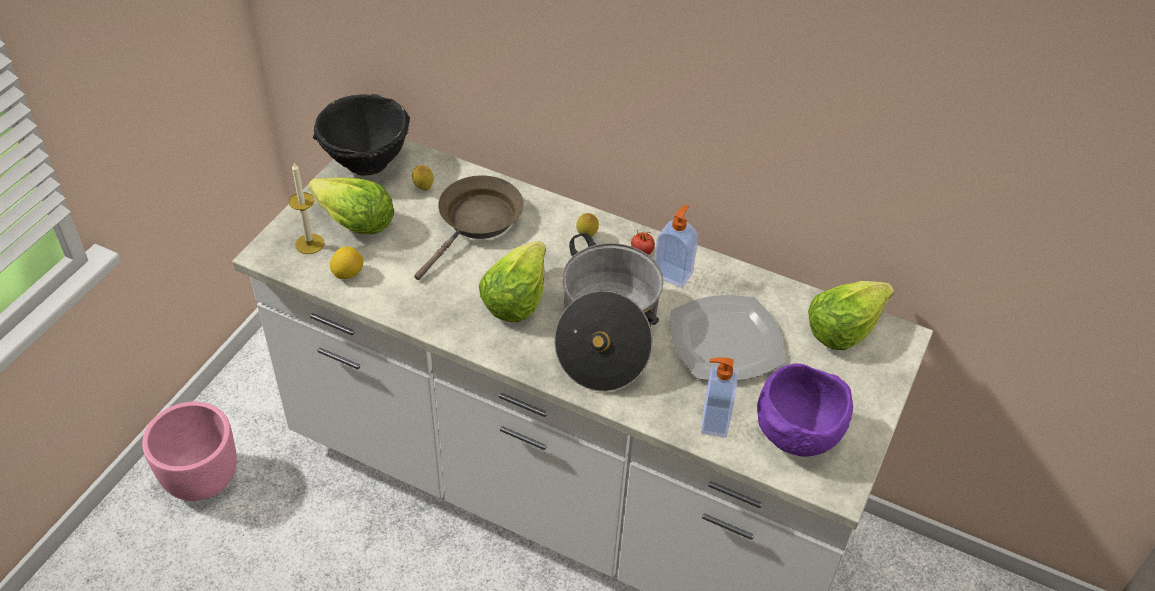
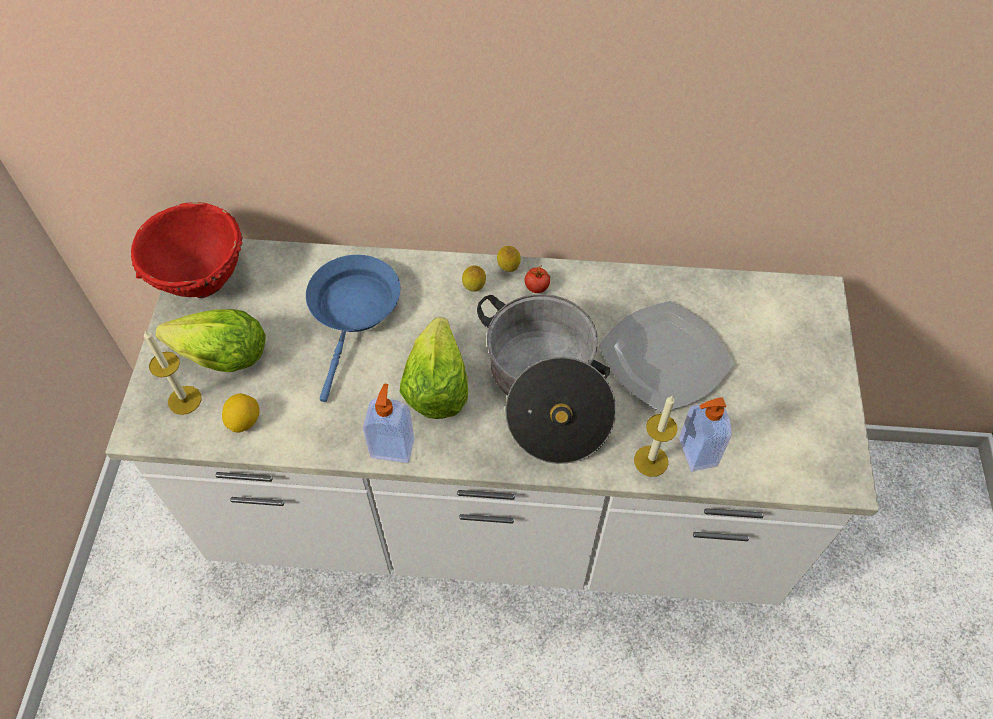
camera: 20 degrees left, 10 degrees up
(201, 480) = (135, 642): pink planter -> none
(366, 162) = (201, 280): black bowl -> red bowl
(423, 188) = (278, 290): lemon -> lemon (508, 269)
(477, 222) = (354, 311): brown frying pan -> blue frying pan
(669, 414) = (651, 461): none -> candle
(673, 274) = (579, 301): soap dispenser -> soap dispenser (392, 447)
(797, 433) = (779, 435): purple bowl -> none
(843, 327) = (764, 303): lettuce -> none

